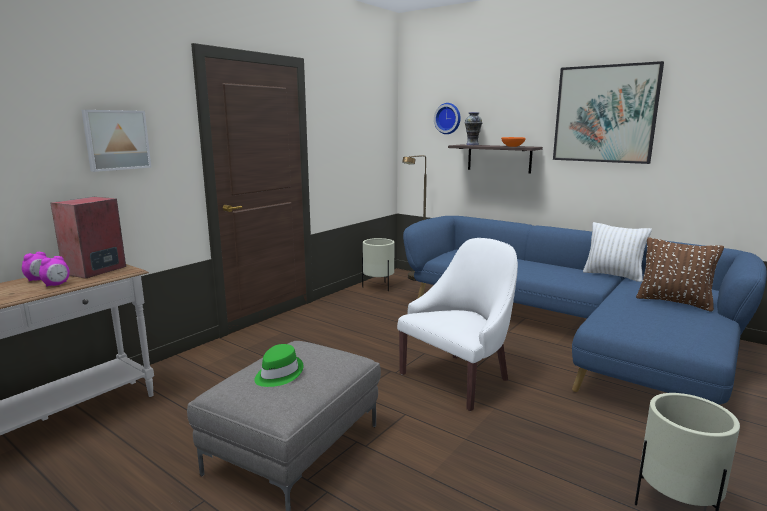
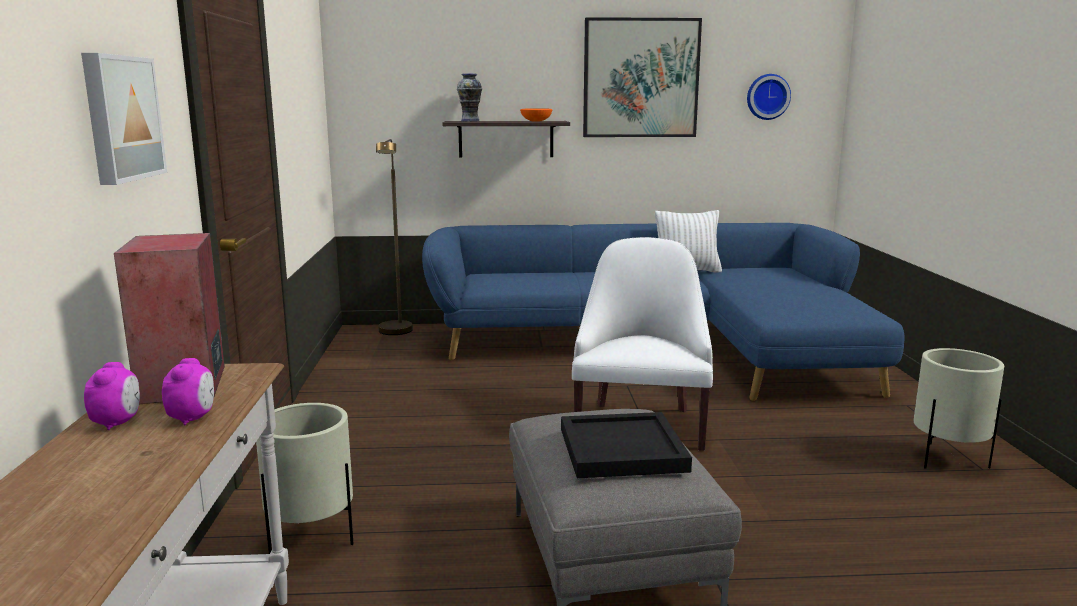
camera: 40 degrees left, 0 degrees up
(278, 374) = (621, 450): green hat -> black tray
(378, 287) = (361, 354): beige planter -> beige planter (311, 538)
(448, 118) = (420, 82): wall clock -> wall clock (767, 97)
(674, 302) = (787, 283): brown pillow -> none

